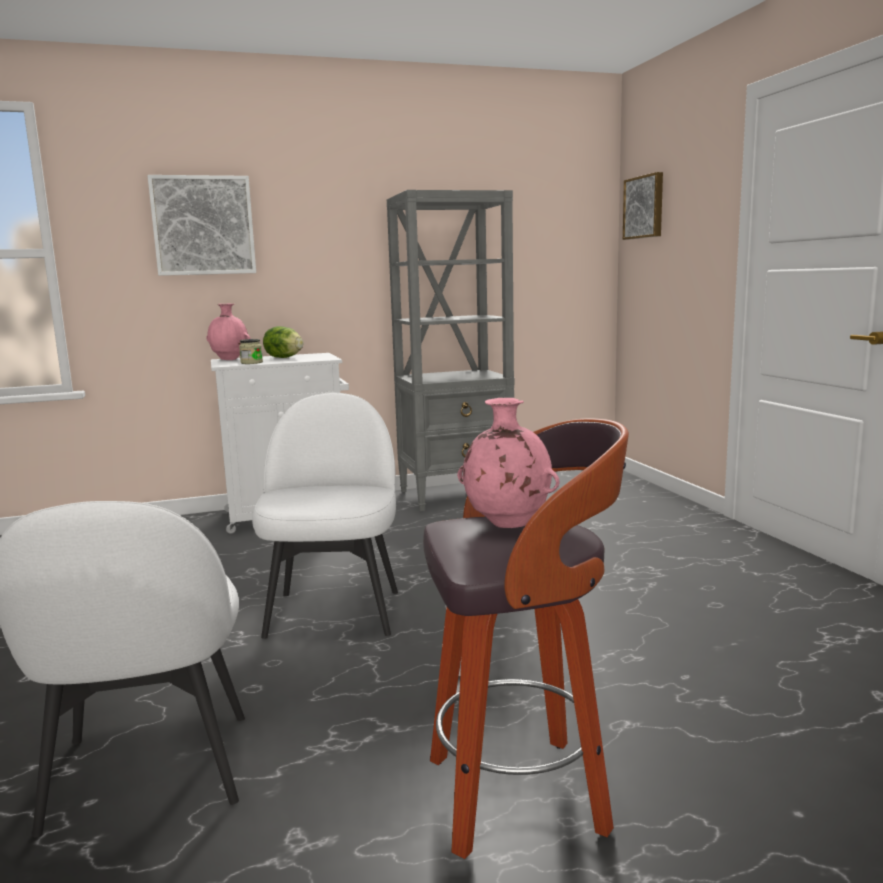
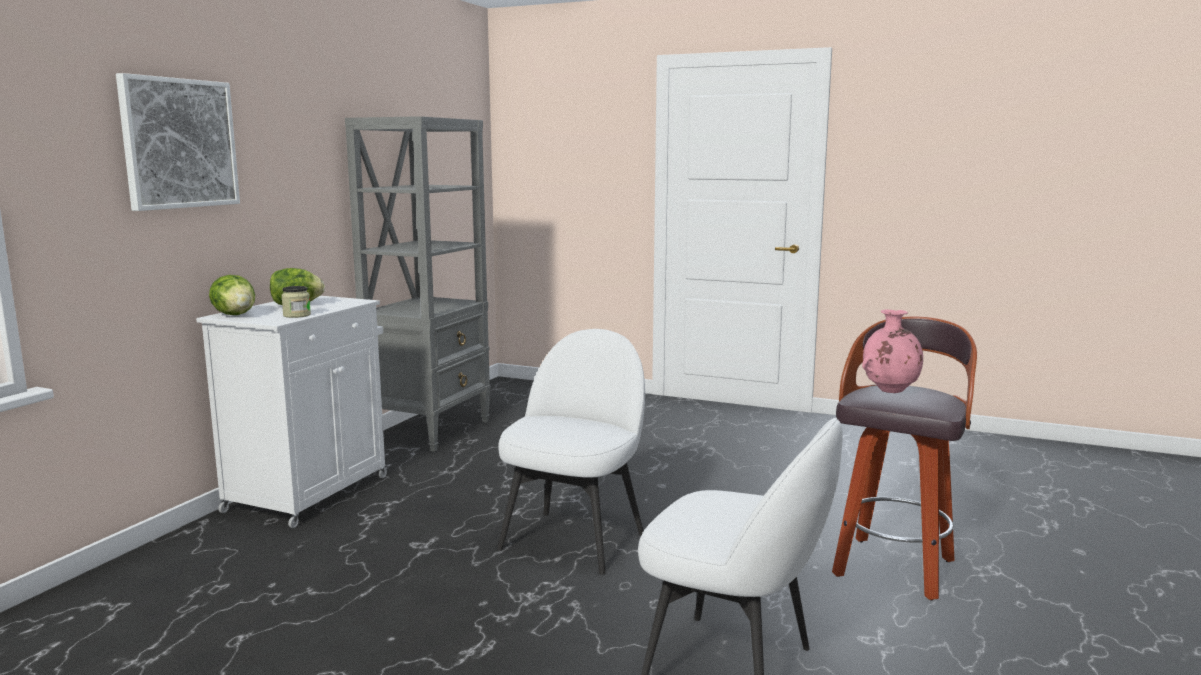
camera: 50 degrees left, 0 degrees up
(230, 359) = (235, 315): pink vase -> lettuce
(334, 611) = (574, 540): white chair -> white chair turned 75 degrees clockwise
(645, 207) = (532, 136): picture -> none

